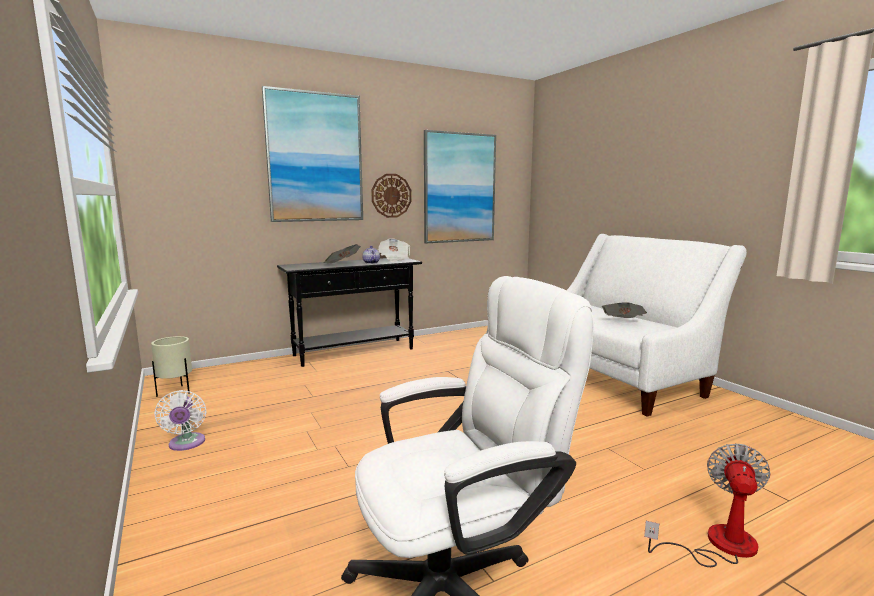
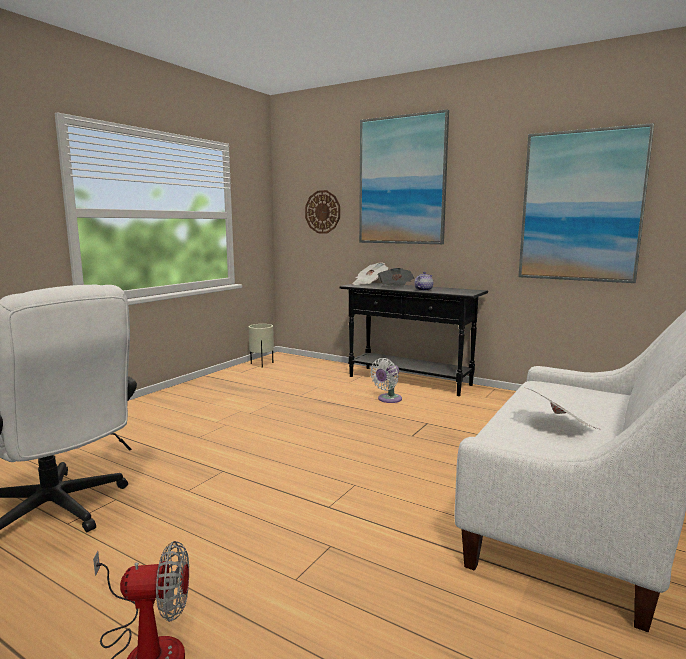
camera: 60 degrees right, 0 degrees up
(186, 444) = (196, 390): white fan -> white fan (388, 399)
(391, 195) = (480, 217): wall clock -> wall clock (322, 212)
(394, 259) = (461, 290): newspaper -> newspaper (369, 283)

